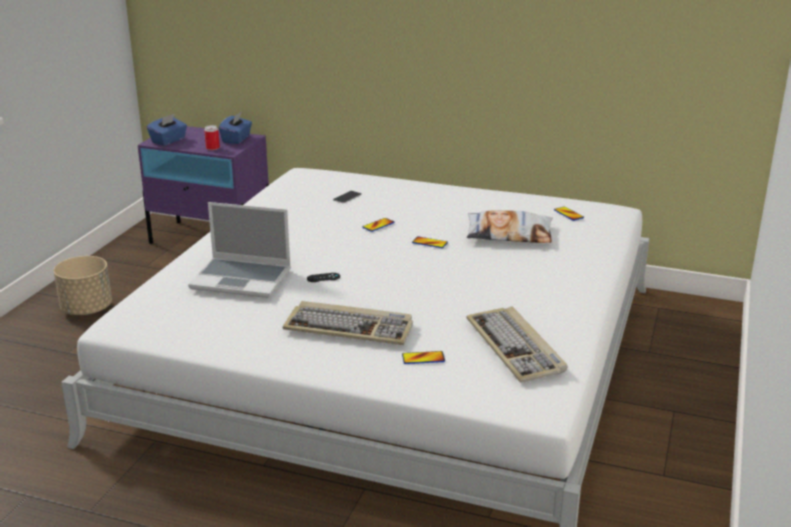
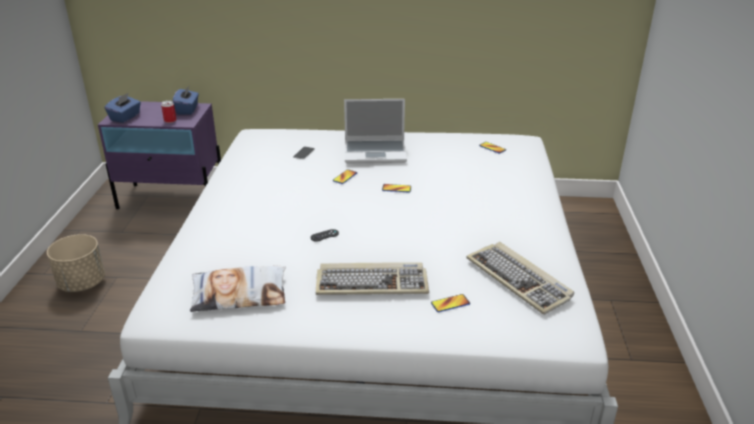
camera: 15 degrees left, 5 degrees up
(243, 279) = (253, 247): laptop -> laptop (376, 152)
(509, 234) = (456, 172): pillow -> pillow (239, 294)

